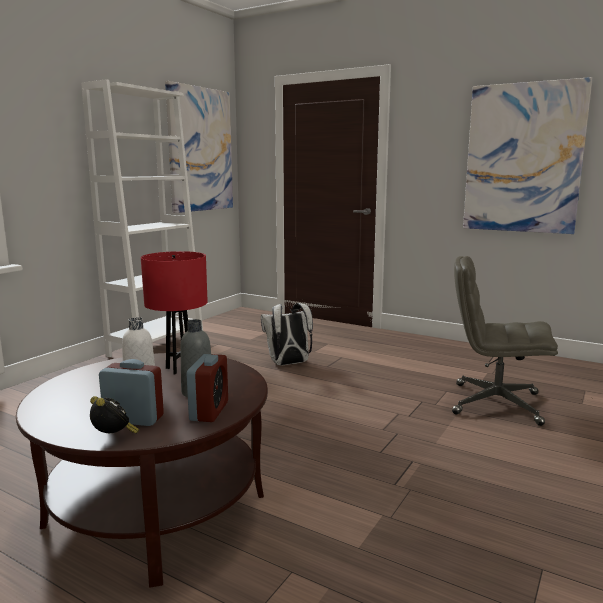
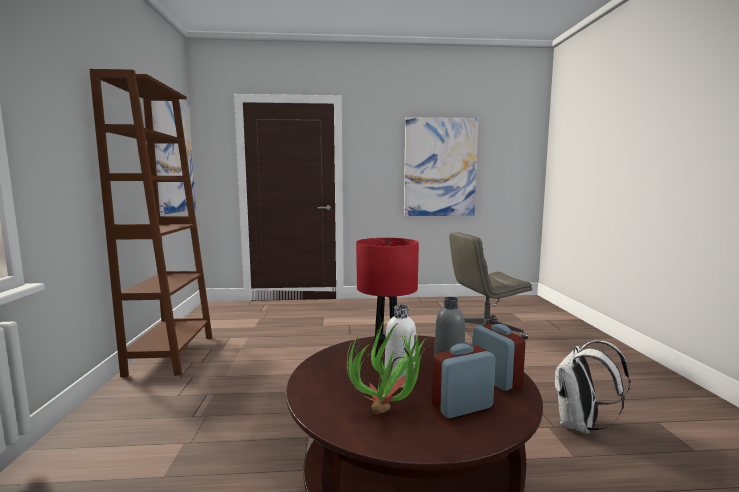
camera: 35 degrees left, 5 degrees down
(80, 406) = (390, 414): none -> potted plant
(114, 437) = (491, 429): alarm clock -> none
(157, 348) = (171, 355): white bookcase -> brown bookcase
(288, 364) = (318, 339): white backpack -> white backpack (581, 426)

